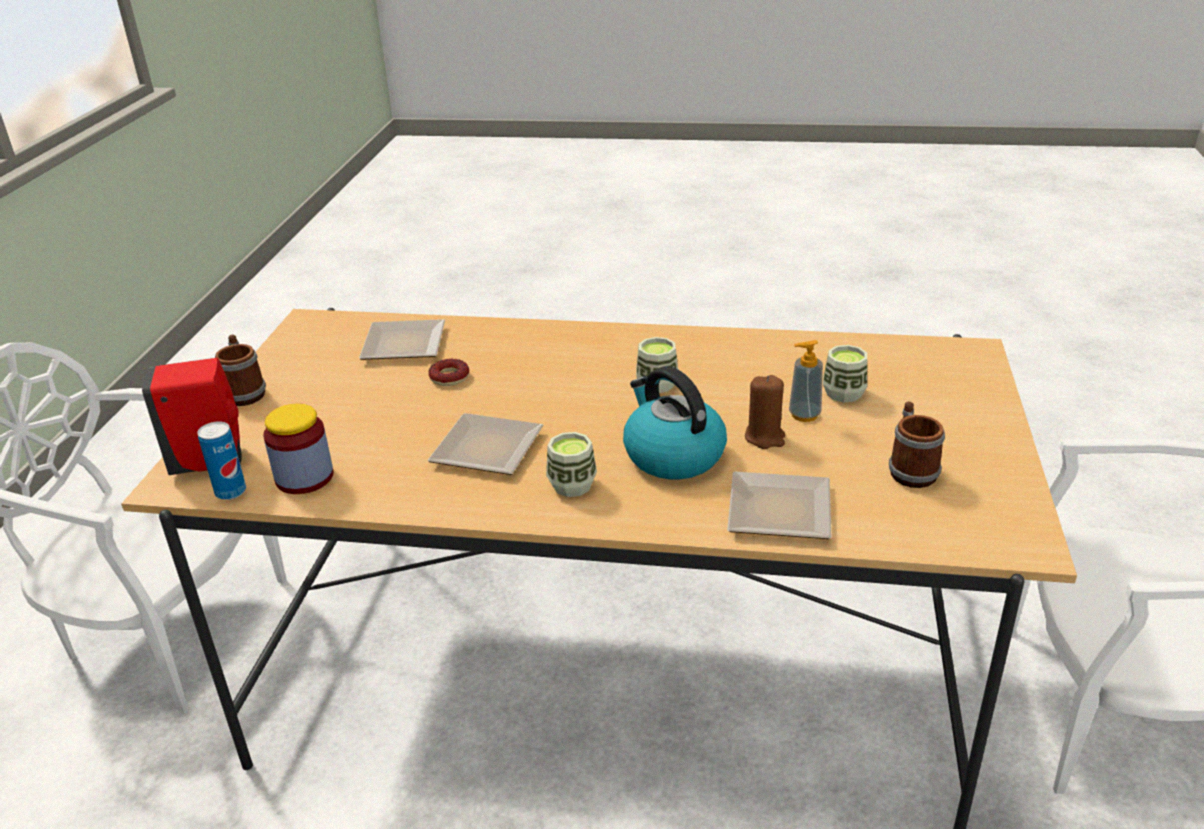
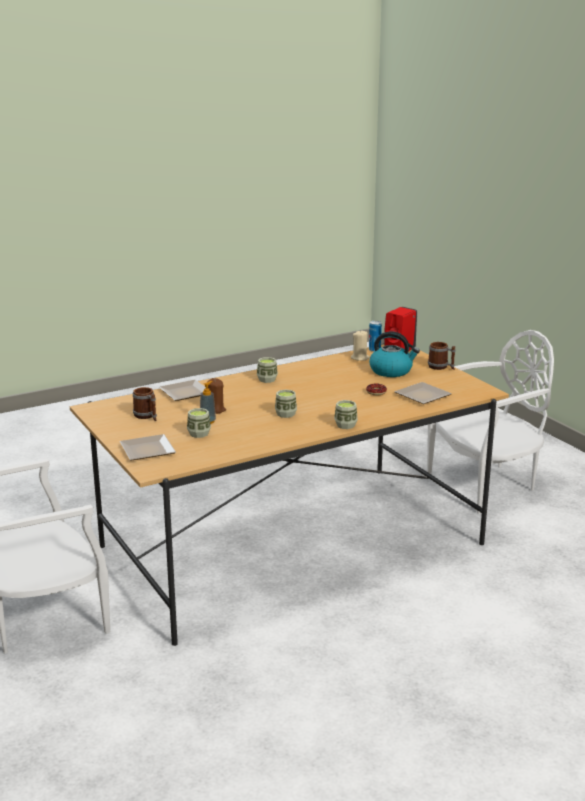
camera: 140 degrees right, 10 degrees down
(304, 477) = (360, 358): jar -> beige candle
(485, 447) = (316, 379): plate -> plate (149, 451)
(602, 333) = (345, 425): none -> cup
(672, 455) = (244, 396): kettle -> kettle (391, 371)

